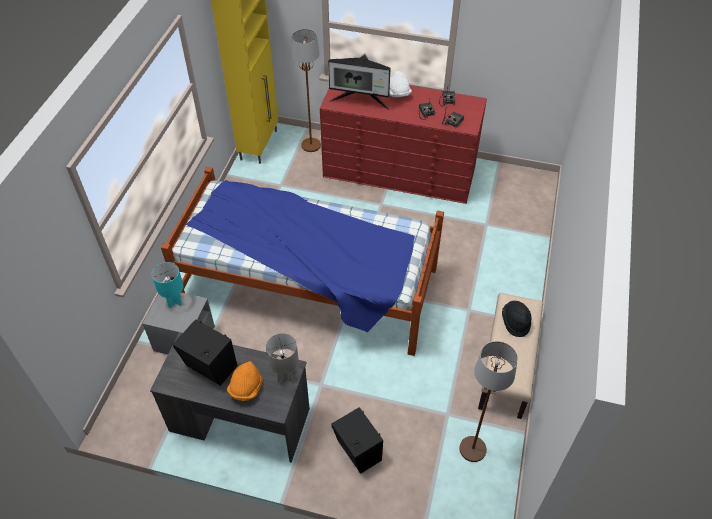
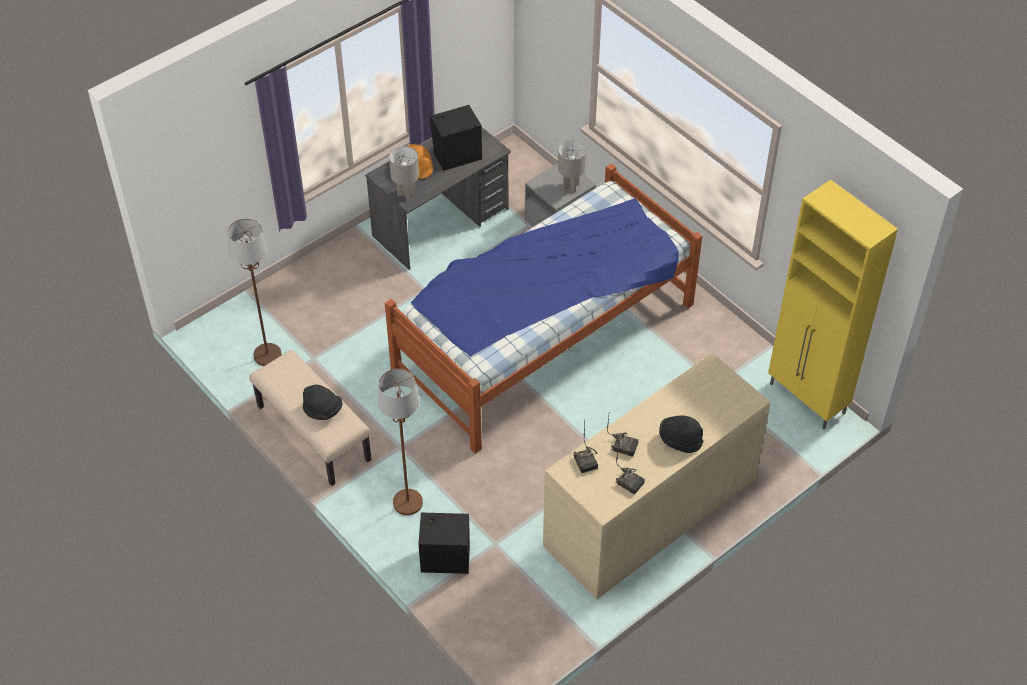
camera: 125 degrees right, 0 degrees up
(175, 301) = (570, 187): turquoise table lamp -> grey table lamp
(311, 145) = (768, 449): brown floor lamp -> brown floor lamp (407, 502)
(358, 452) = (339, 280): black speaker -> black speaker (444, 558)
(361, 100) = (696, 397): monitor -> none
(398, 94) = (680, 440): white hat -> black hat
(399, 172) = (650, 512): red dresser -> beige dresser

